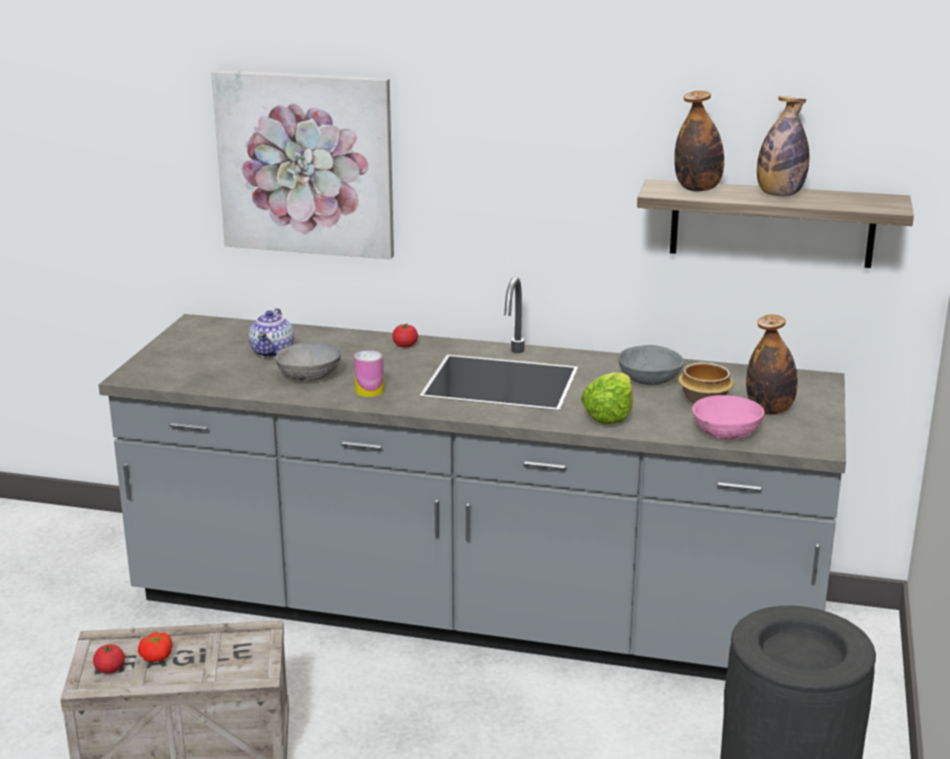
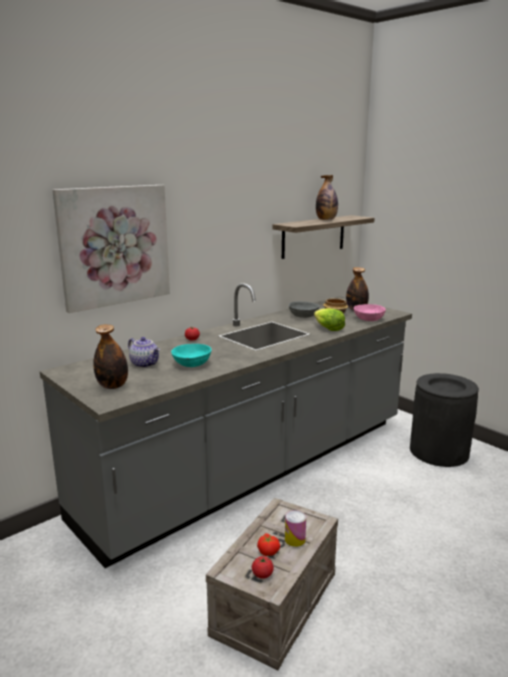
camera: 55 degrees left, 5 degrees down
(310, 376) = (192, 363): grey bowl -> turquoise bowl
(369, 391) = (234, 357): can -> can (295, 539)
(697, 189) = (300, 223): bottle -> bottle (112, 386)

